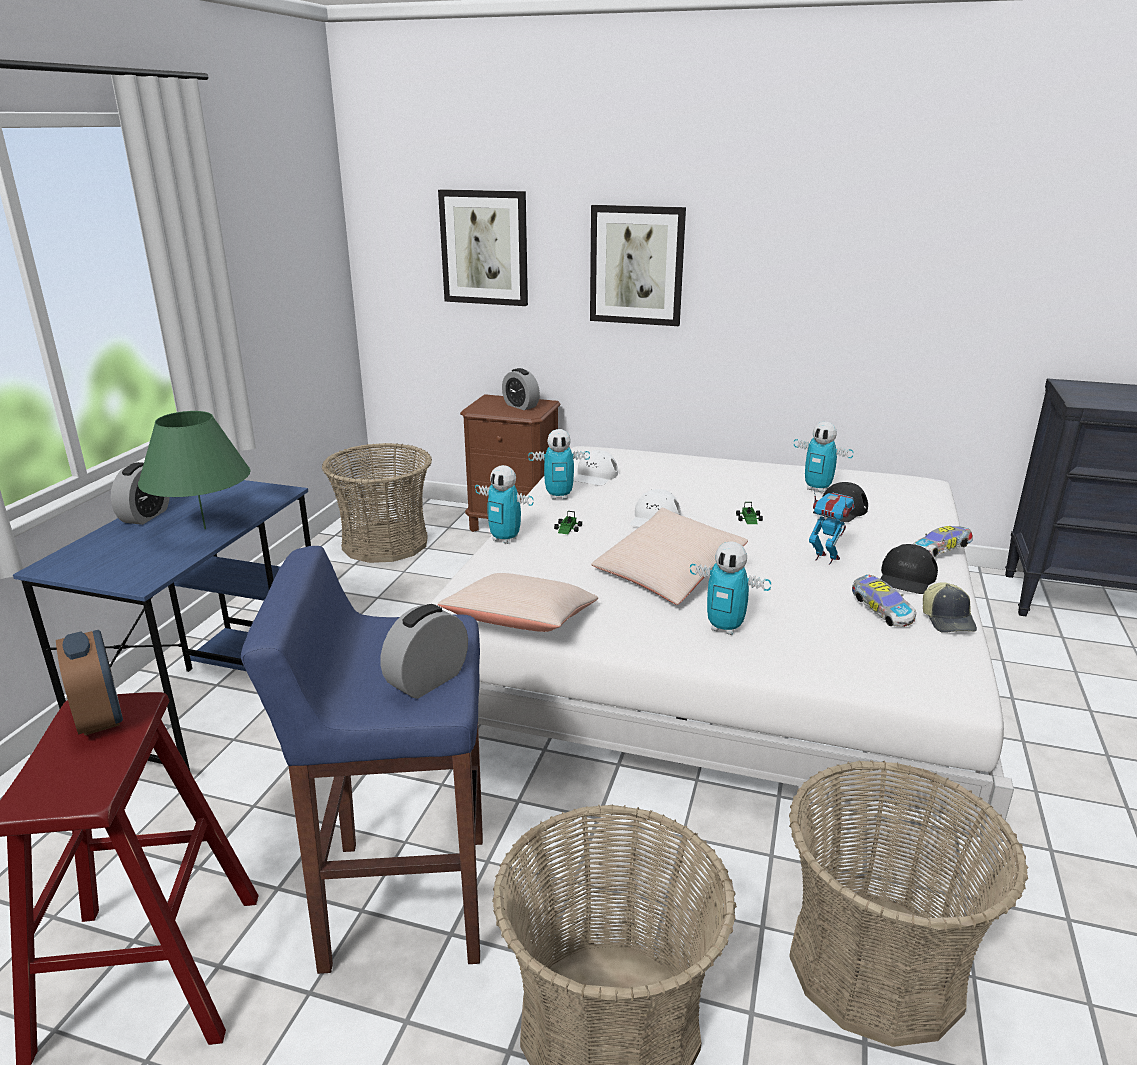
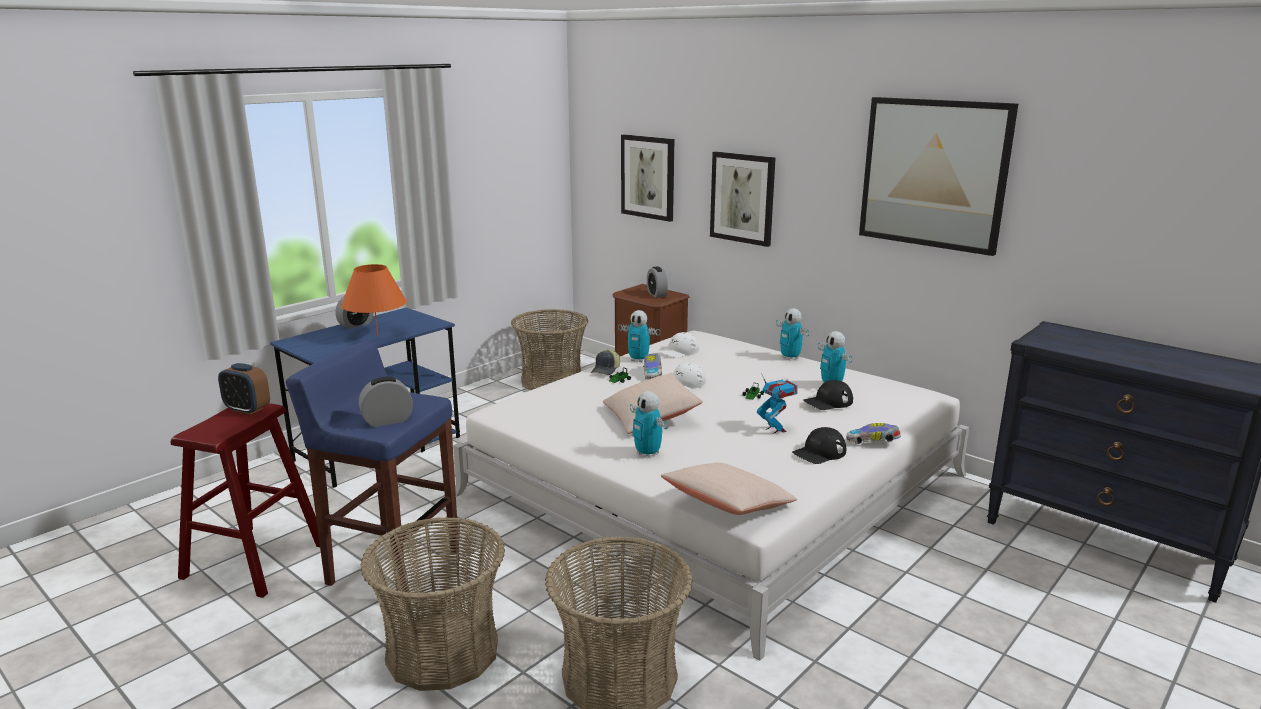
camera: 25 degrees right, 5 degrees down
(99, 717) = (247, 409): alarm clock -> alarm clock turned 120 degrees clockwise
(205, 528) = (377, 336): green table lamp -> orange table lamp
(505, 539) = (572, 379): toy robot -> toy robot (790, 358)
(521, 623) = (527, 425): beige pillow -> beige pillow (728, 505)
(880, 611) = (768, 467): toy car -> toy car (652, 373)
(912, 214) = (934, 174): none -> picture
(948, 620) = (811, 482): cap -> cap (606, 370)

